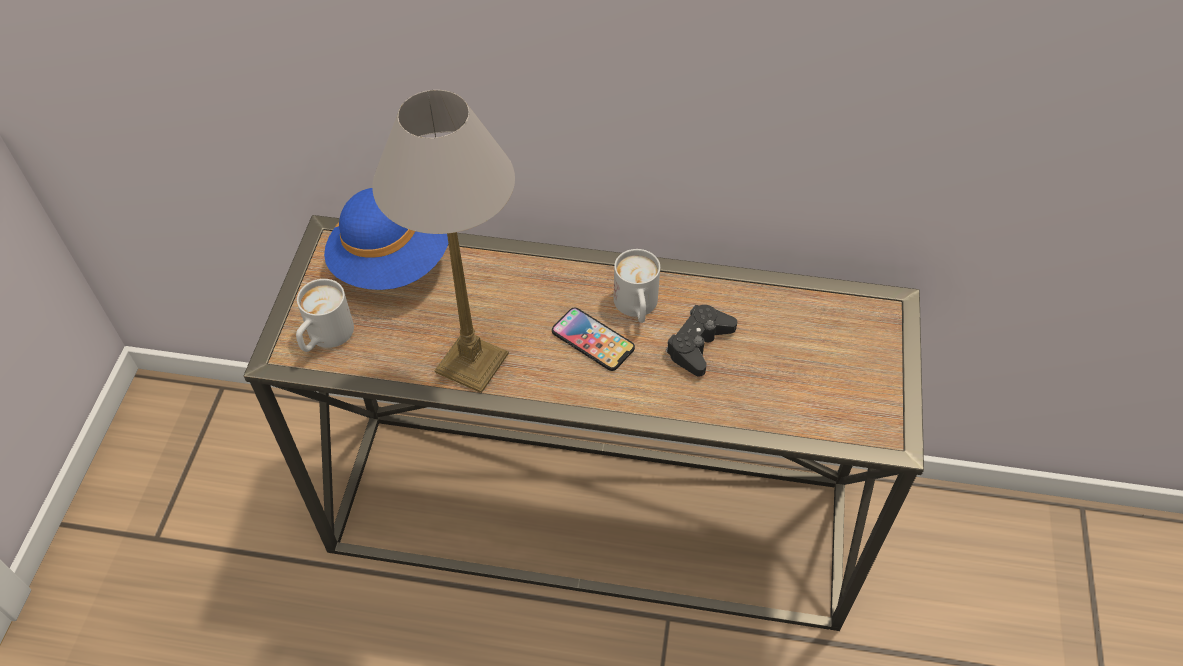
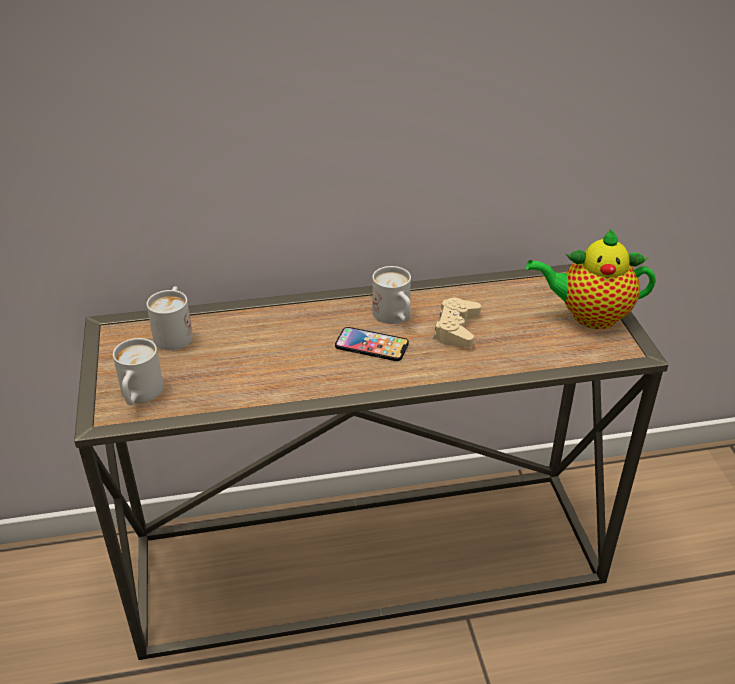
camera: 20 degrees left, 15 degrees down
(392, 262) = (175, 332): blue hat -> white mug
(473, 362) = (281, 381): table lamp -> none
(698, 344) = (456, 329): black game controller -> beige game controller
(864, 371) = (588, 316): none -> teapot

